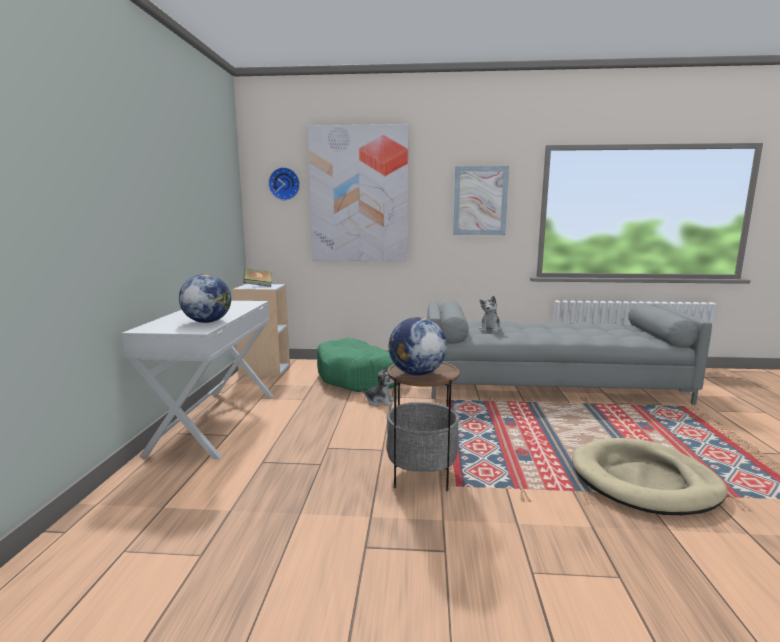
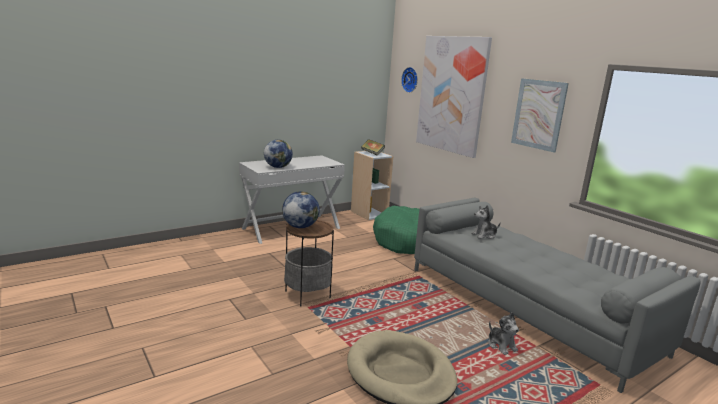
camera: 50 degrees right, 5 degrees up
(380, 402) = (380, 257): plush toy -> plush toy (501, 345)

